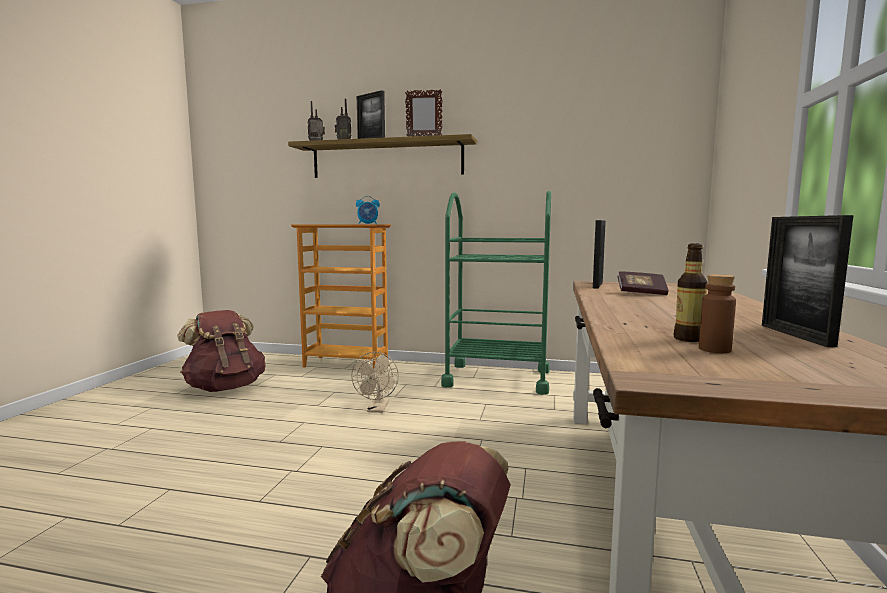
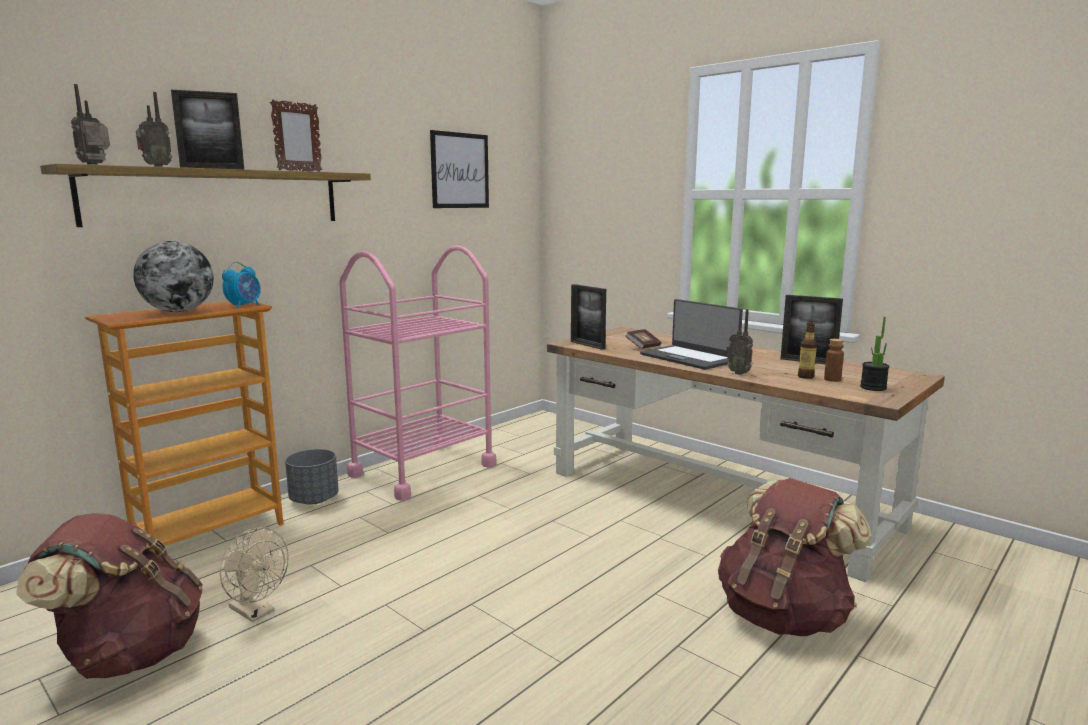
camera: 60 degrees left, 5 degrees up
(337, 224) = (178, 311): none -> globe
(377, 409) = (413, 551): beige fan -> beige fan (256, 612)
(412, 368) = (314, 500): none -> grey planter
(497, 378) = (423, 470): green cart -> pink cart
(593, 128) = (460, 170): none -> picture
(619, 319) = (739, 373): none -> radio
(640, 304) = (689, 358): none -> laptop
(731, 370) = (873, 388): none -> potted plant

